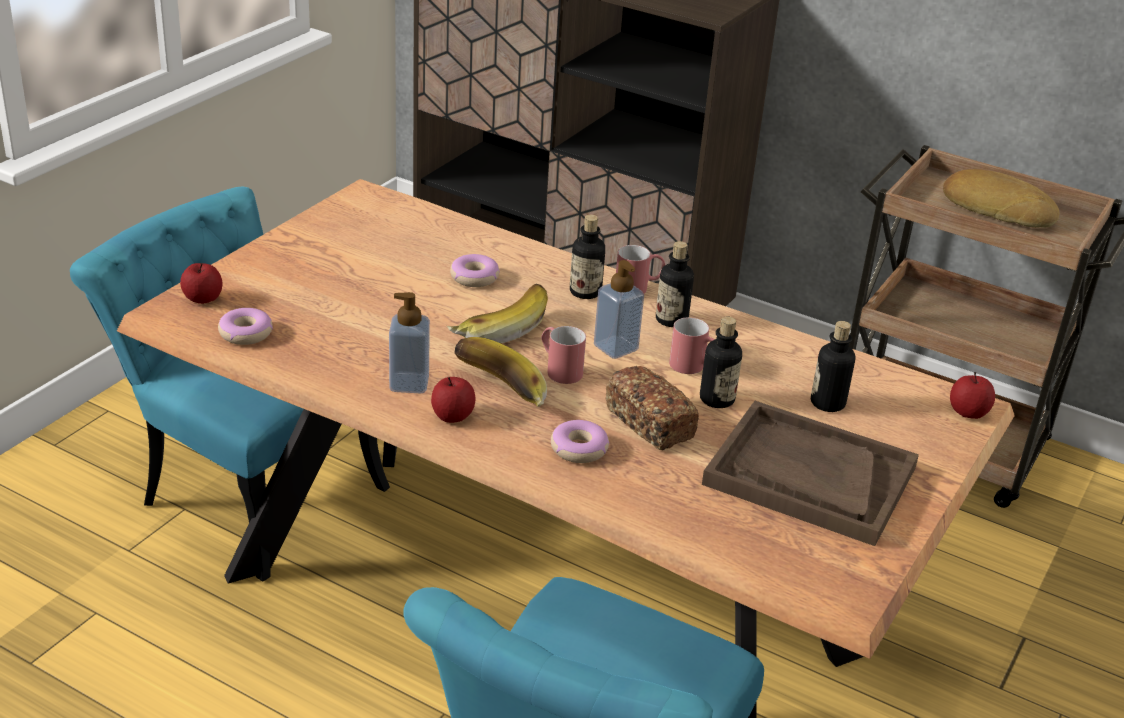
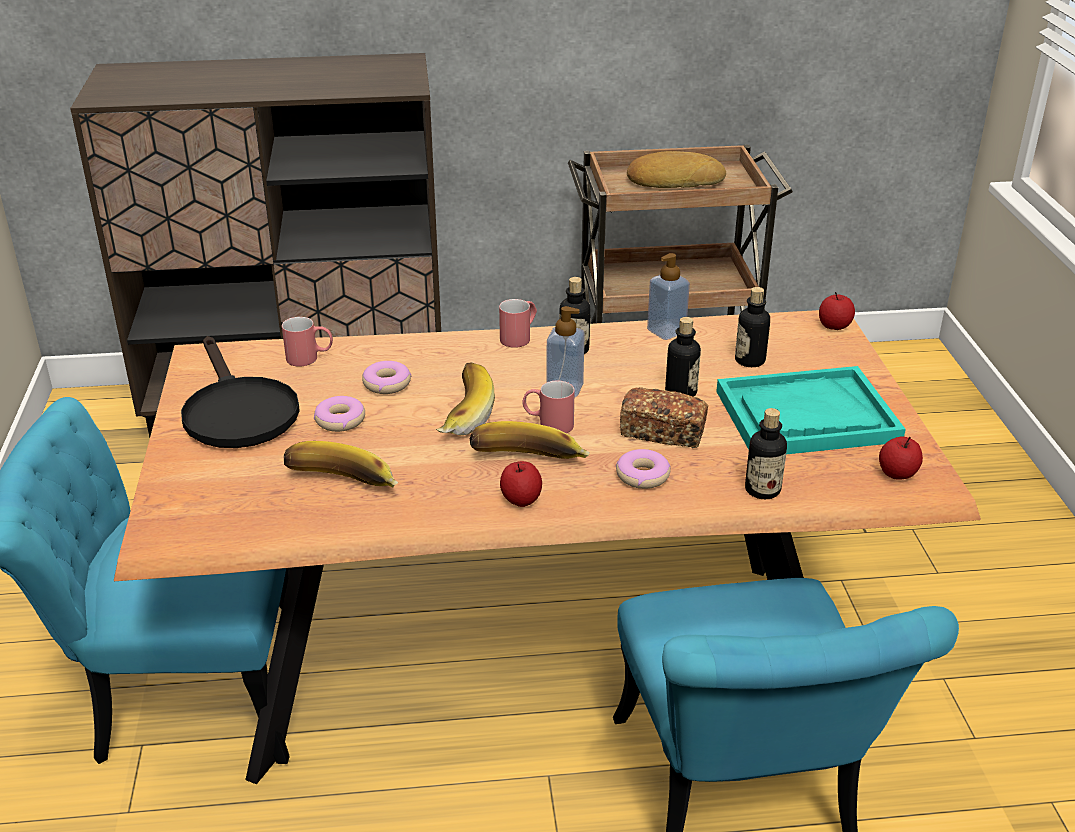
camera: 35 degrees left, 0 degrees up
(202, 299) = (176, 510): apple -> apple (897, 473)
(246, 333) = (259, 520): donut -> donut (340, 420)
(334, 337) = (340, 486): none -> banana
(337, 247) = (237, 411): none -> black frying pan
(409, 383) = (453, 491): soap dispenser -> soap dispenser (666, 331)
(585, 292) = (486, 357): bottle -> bottle (762, 490)
(695, 368) = (637, 377): red mug -> red mug (310, 358)
(809, 476) = (806, 416): brown tray -> turquoise tray

